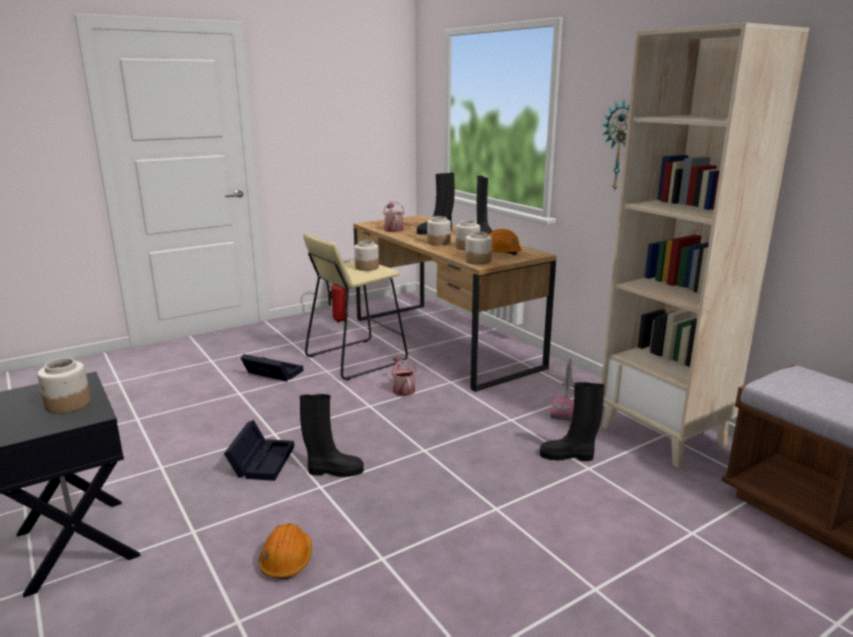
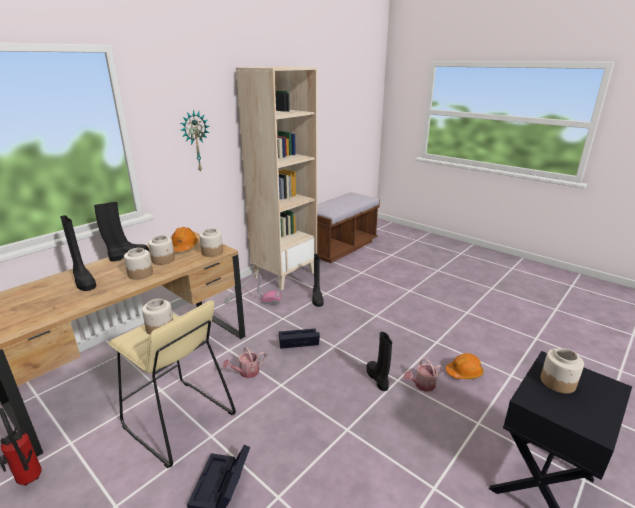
camera: 105 degrees left, 5 degrees up
(262, 460) = (387, 421): black storage box -> black storage box (297, 342)
(393, 229) = (54, 308): watering can -> watering can (422, 385)

